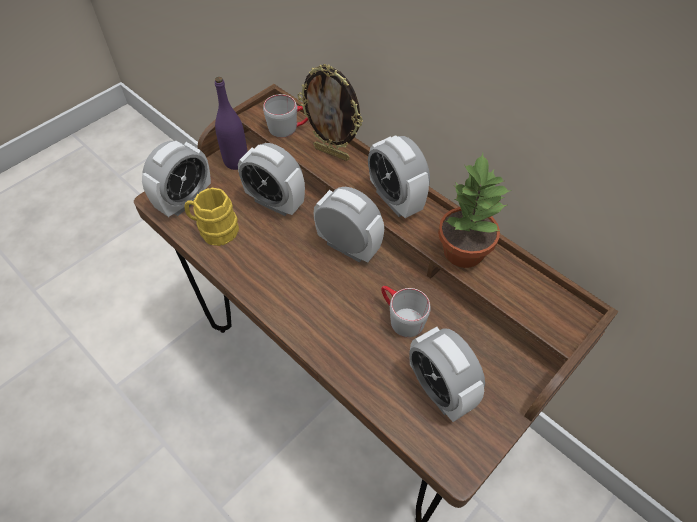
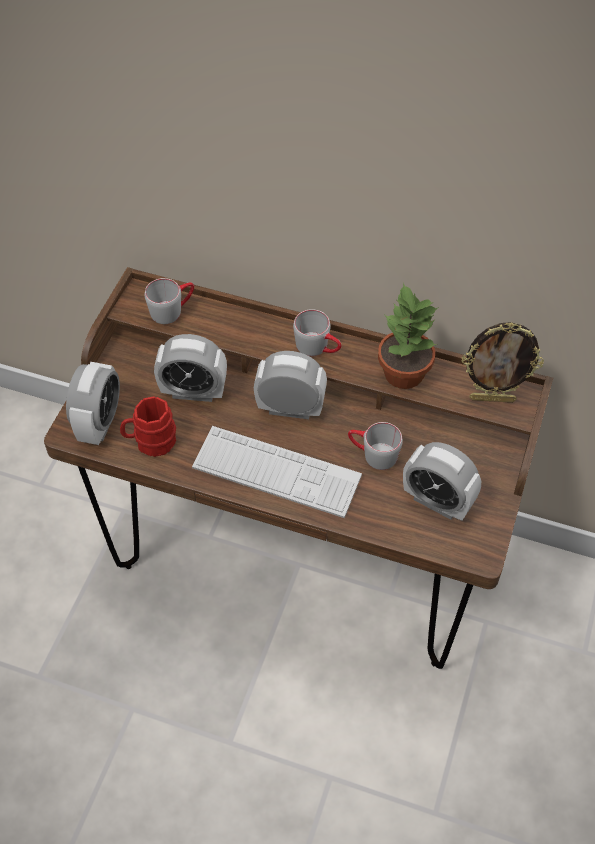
camera: 25 degrees left, 0 degrees up
(214, 231) = (150, 442): yellow mug -> red mug
(236, 162) = (126, 364): purple bottle -> none
(303, 299) = (276, 472): none -> keyboard
(332, 153) = (231, 321): picture frame -> picture frame (492, 398)
(395, 200) = (318, 348): alarm clock -> grey mug

